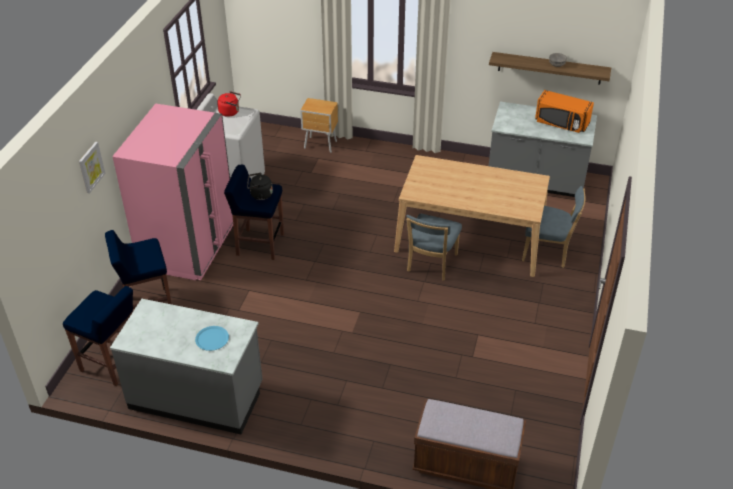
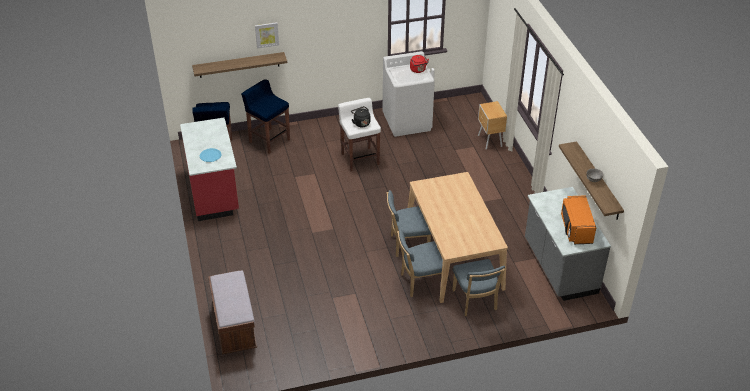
camera: 60 degrees right, 0 degrees up
(77, 232) = (239, 65): none -> shelf
(188, 246) = (333, 131): pink fridge -> none
(197, 396) = (214, 191): grey counter -> red counter
(259, 244) = (360, 159): blue stool -> white stool
(495, 279) = (420, 282): none -> blue chair

